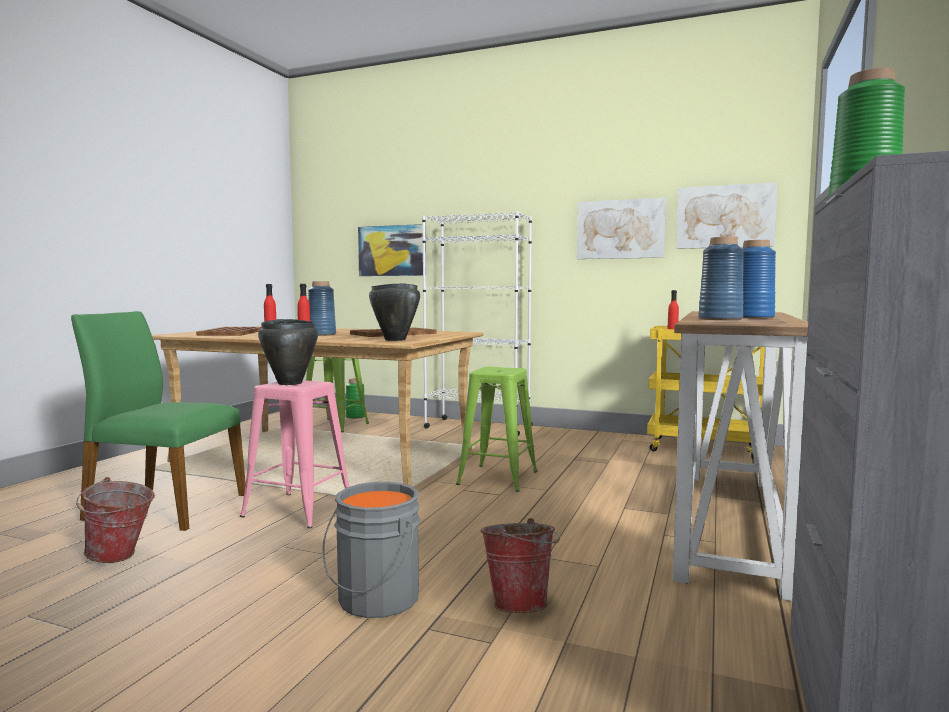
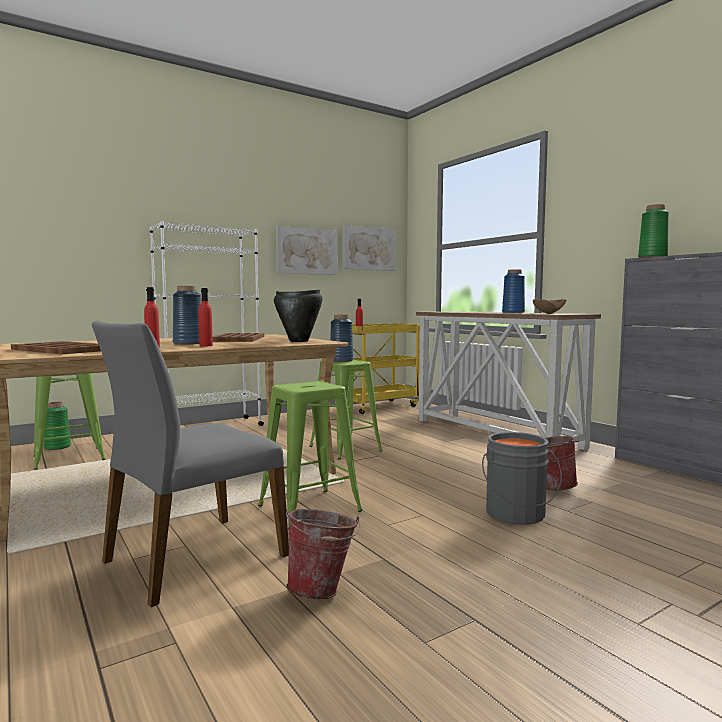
camera: 55 degrees left, 0 degrees up
(164, 507) = (193, 558): green chair -> grey chair
(290, 383) = (299, 386): black cooking pot -> none
(299, 510) = (310, 508): pink stool -> green stool
(392, 251) = (82, 253): picture -> none
(709, 322) = (548, 313): none -> brown bowl
(720, 319) = (524, 313): blue vase -> blue vase (341, 360)

